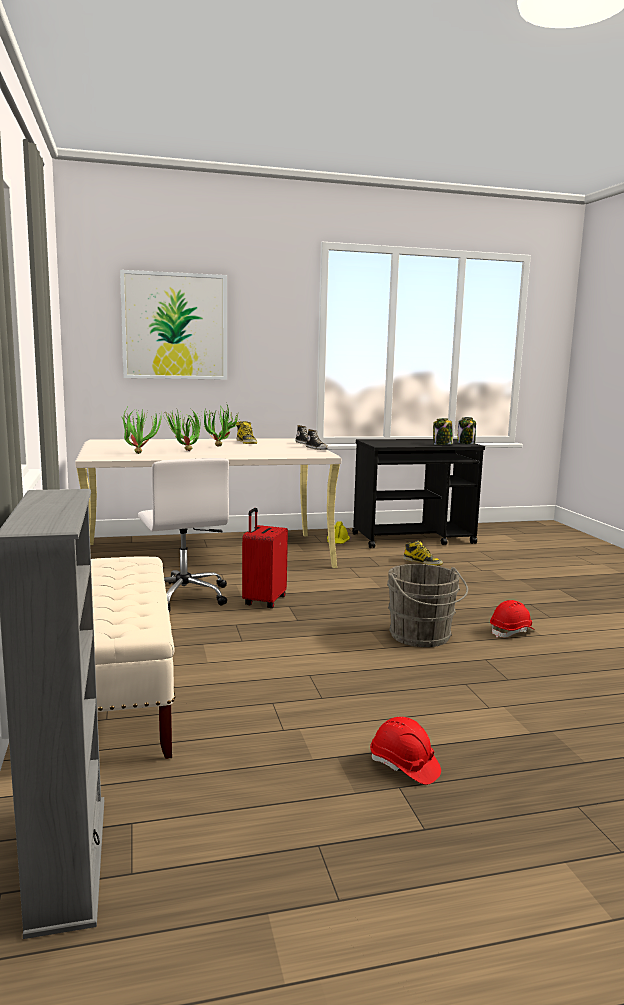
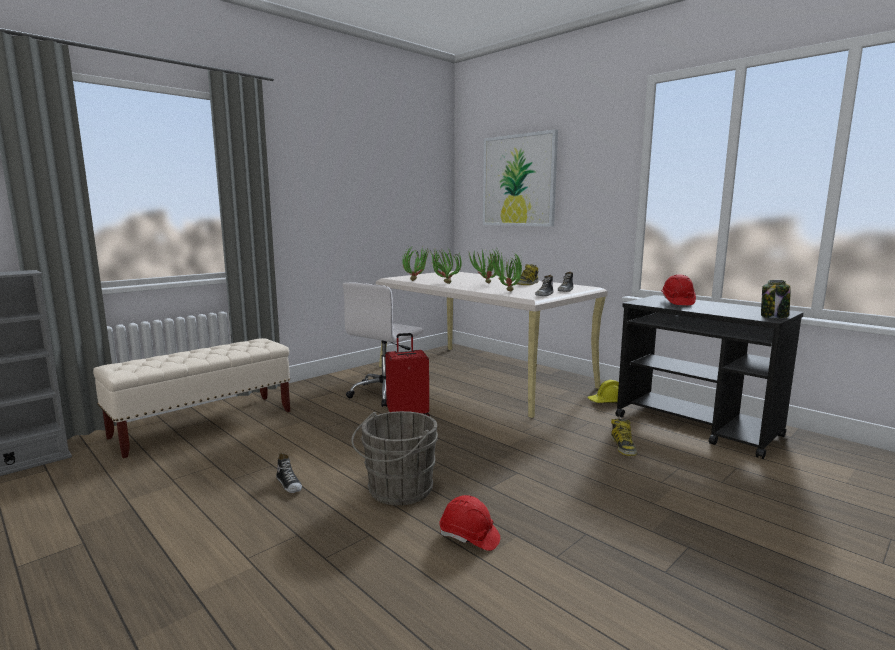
camera: 60 degrees right, 0 degrees up
(282, 451) = (506, 292): none -> potted plant
(365, 673) = (289, 484): none -> shoe
(404, 766) = (117, 538): red hard hat -> red hard hat (677, 302)
(442, 444) = (723, 312): jar -> none

